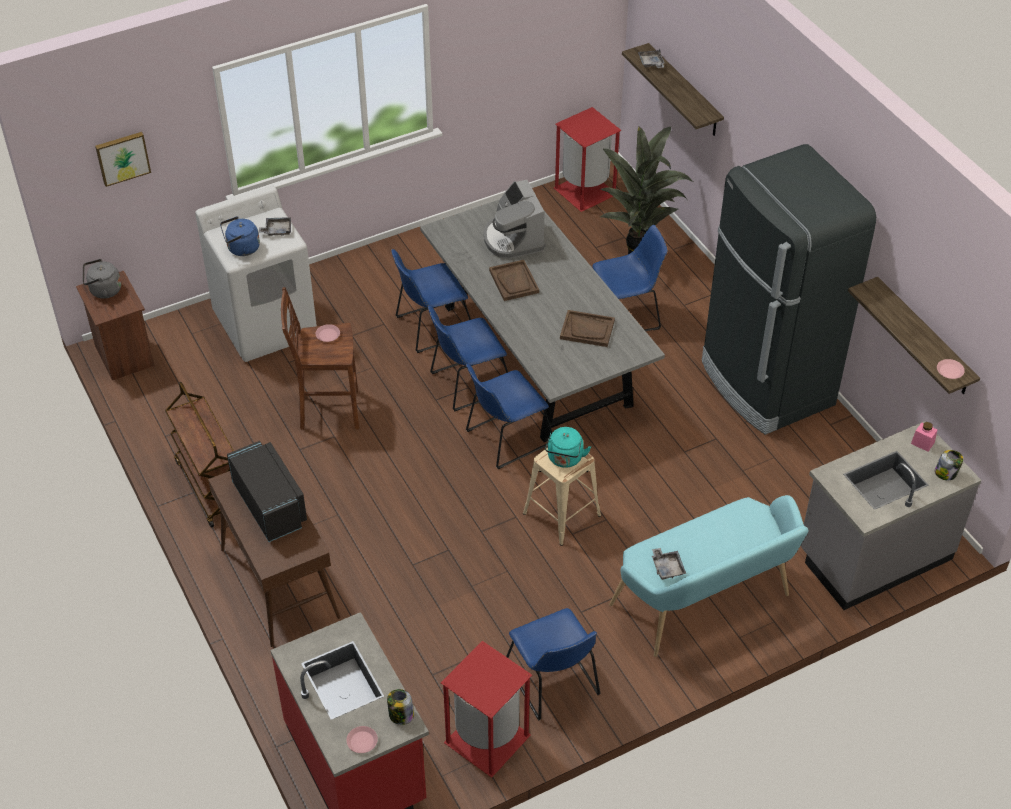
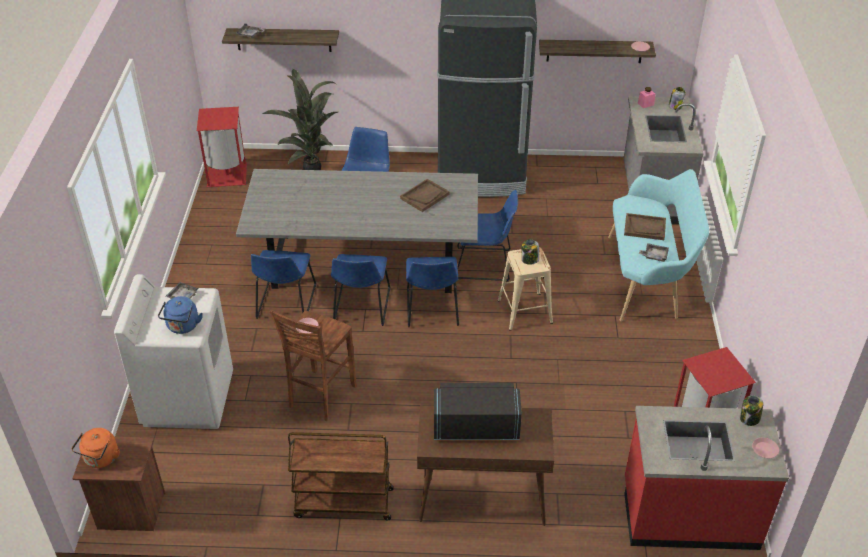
camera: 60 degrees left, 5 degrees down
(103, 291) = (100, 459): grey kettle -> orange kettle
(122, 157) = (54, 320): picture -> none
(513, 239) = (299, 194): coffee machine -> none
(514, 281) = (344, 210): brown tray -> brown tray (645, 228)
(554, 682) = (671, 376): blue chair -> blue chair (486, 264)
(565, 459) = (529, 260): turquoise kettle -> jar

